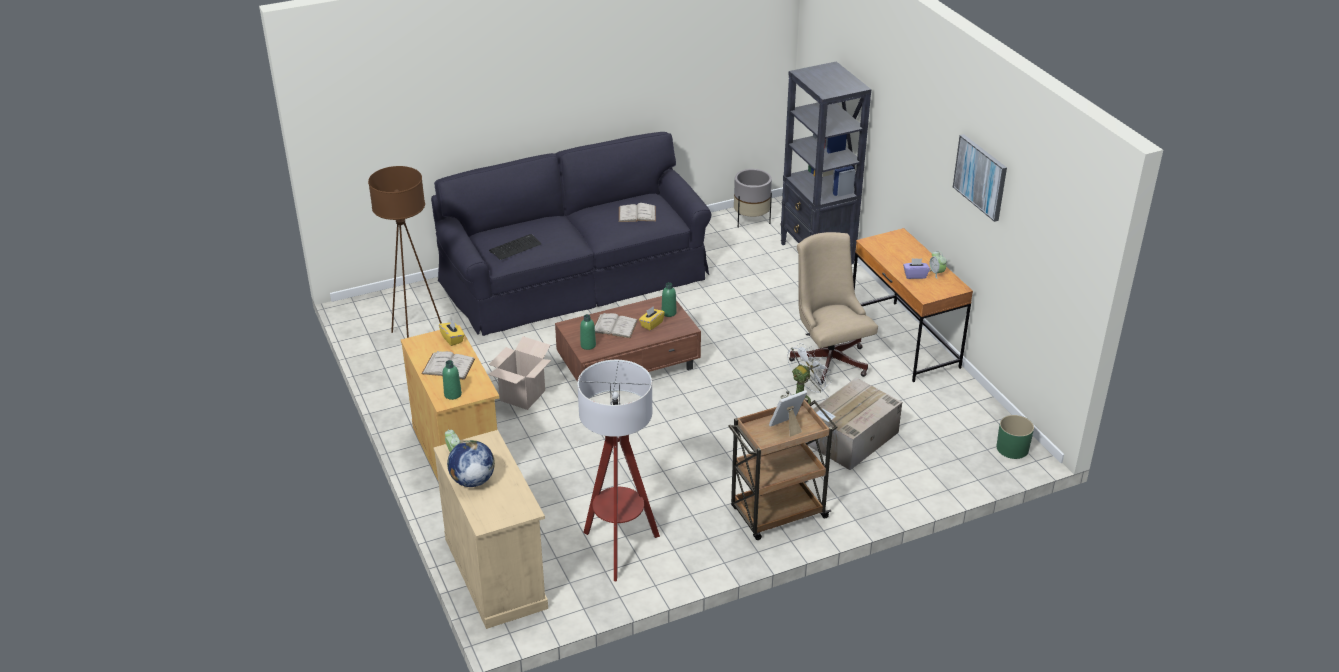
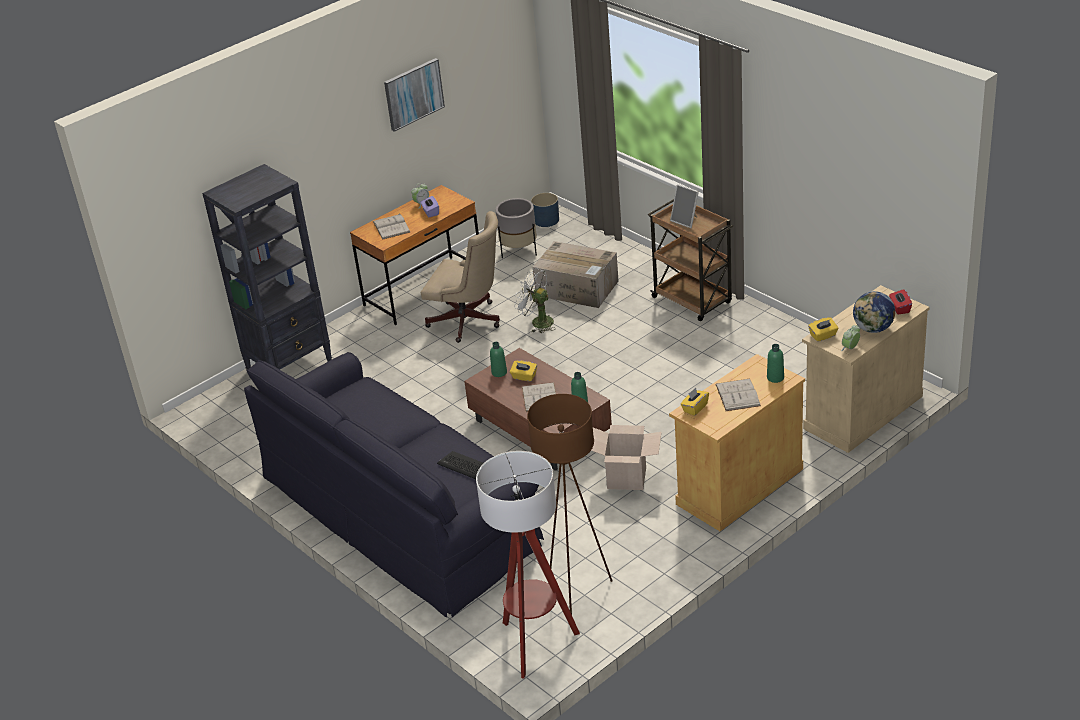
camera: 105 degrees left, 0 degrees up
(489, 444) = (823, 336): none -> yellow tissue box
(491, 512) = (899, 308): none -> red tissue box
(619, 549) = (788, 361): floor lamp -> floor lamp (535, 644)
(637, 214) = (360, 406): white book -> white book (391, 227)
(751, 220) = (233, 422): grey planter -> grey planter (519, 251)
(828, 358) = (469, 322): beige office chair -> beige office chair turned 120 degrees counterclockwise
(1012, 448) = (546, 220): green planter -> blue planter

